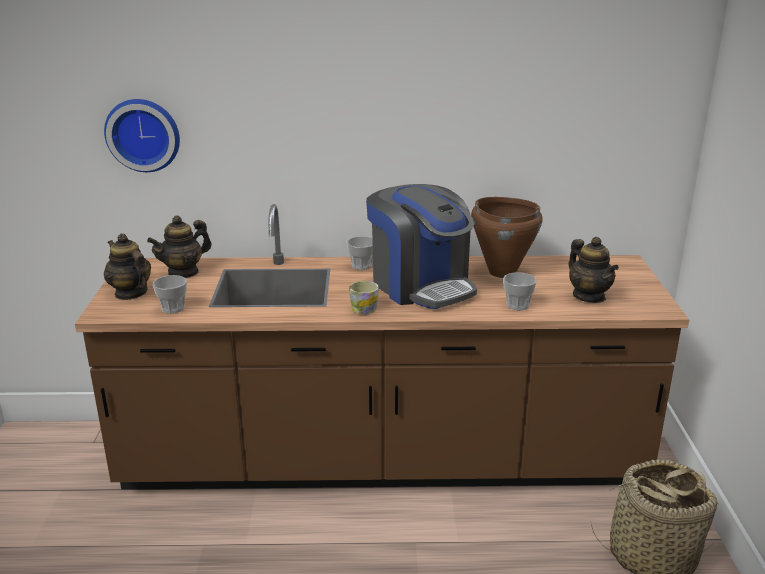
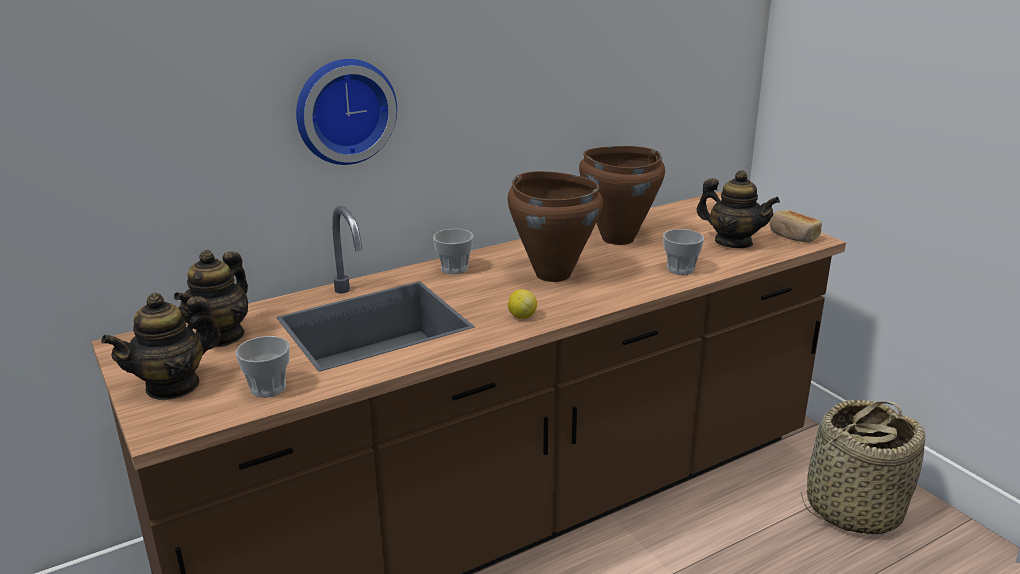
camera: 30 degrees left, 0 degrees up
(130, 293) = (173, 386): teapot -> teapot turned 60 degrees counterclockwise
(144, 134) = (112, 134): wall clock -> wall clock (344, 110)
(363, 307) = (522, 316): mug -> lemon
(421, 285) = (553, 274): coffee machine -> brown cooking pot
(648, 303) = (793, 236): none -> bread

